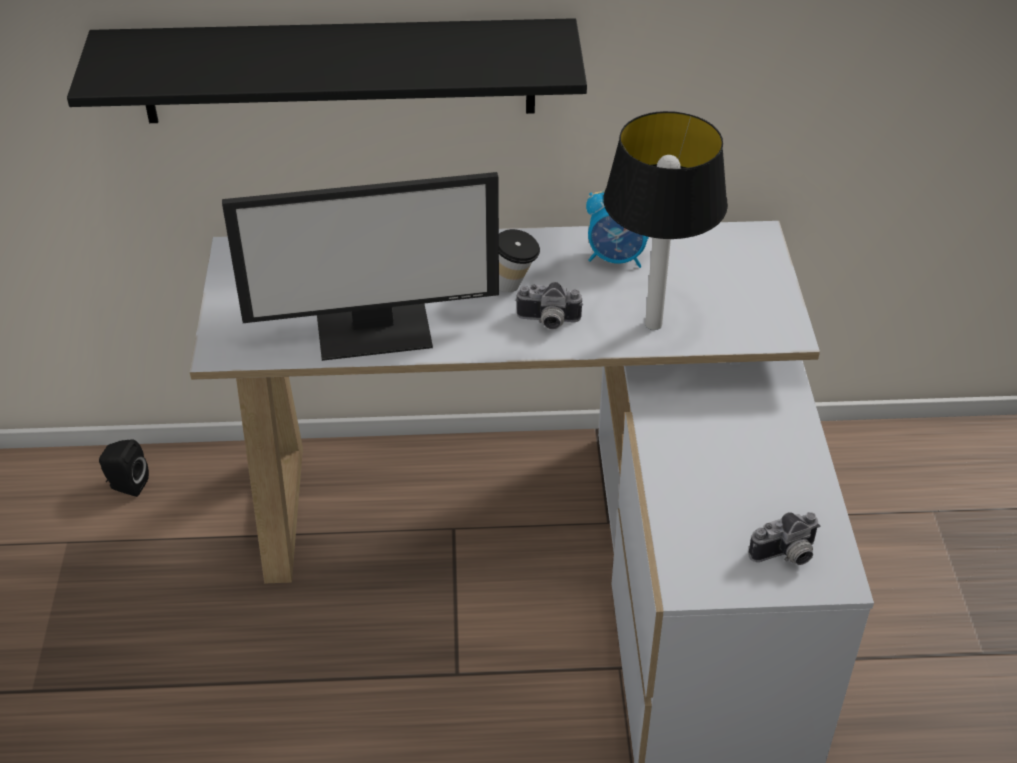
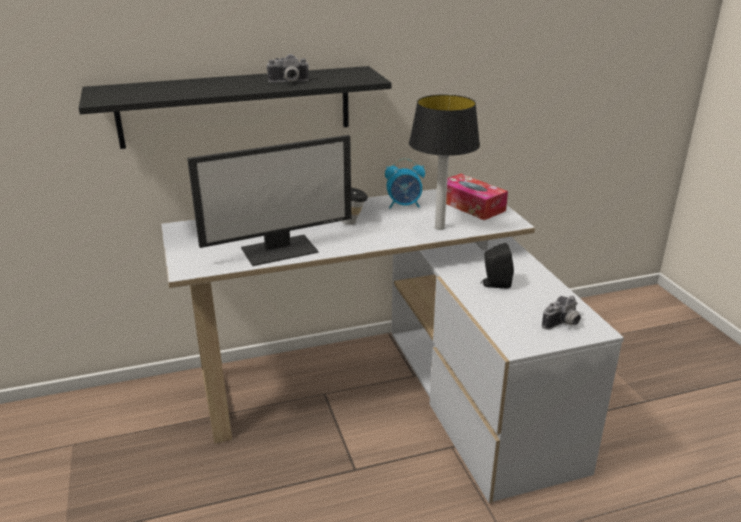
camera: 15 degrees left, 15 degrees down
(126, 485) = (107, 407): black speaker -> black speaker (495, 284)
(548, 322) = (380, 234): camera -> camera (288, 82)
(733, 278) = (471, 205): none -> tissue box

